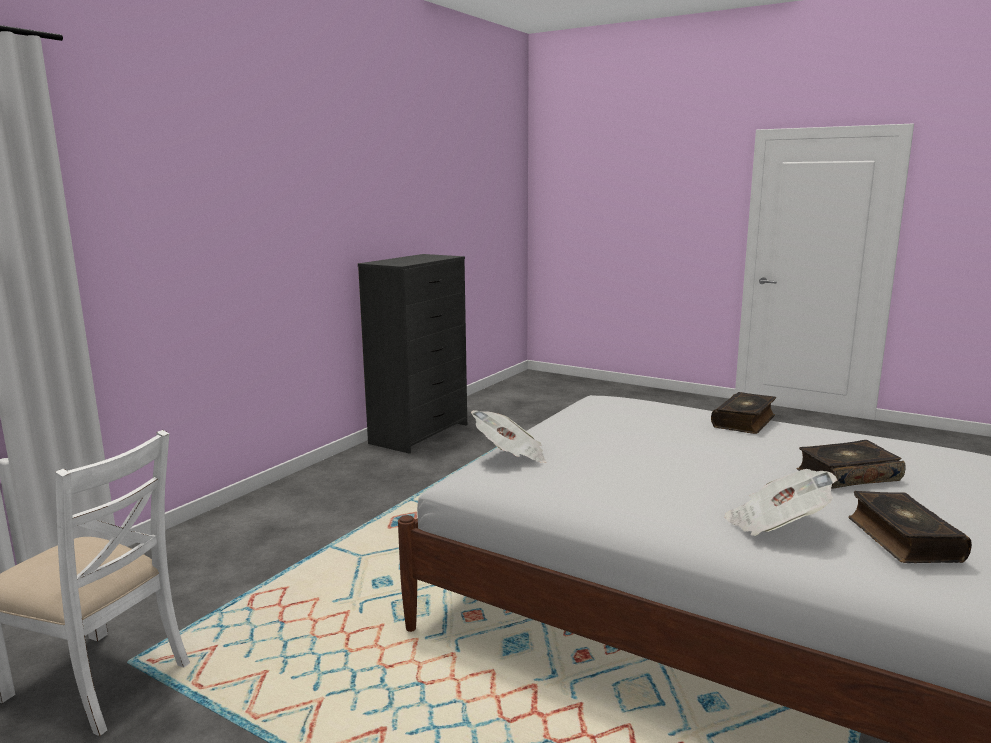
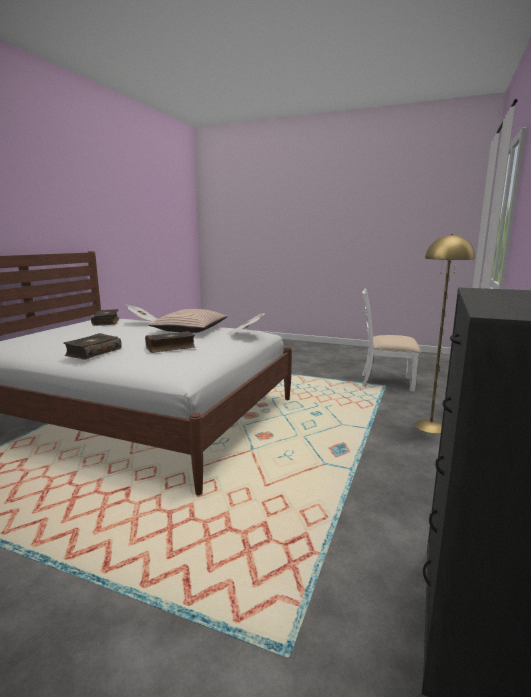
camera: 170 degrees right, 0 degrees up
(230, 544) = (430, 426): none -> yellow floor lamp
(629, 480) = (190, 329): none -> pillow
(846, 475) = (88, 333): book -> book (170, 347)

